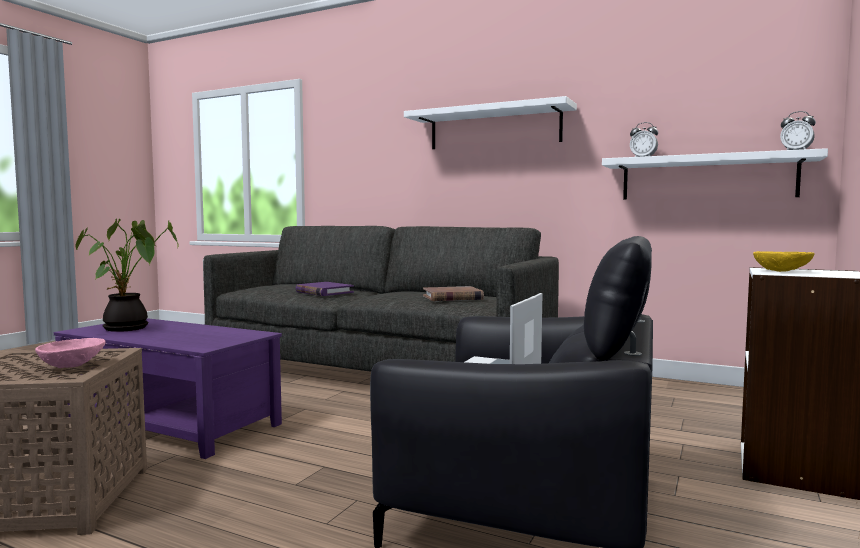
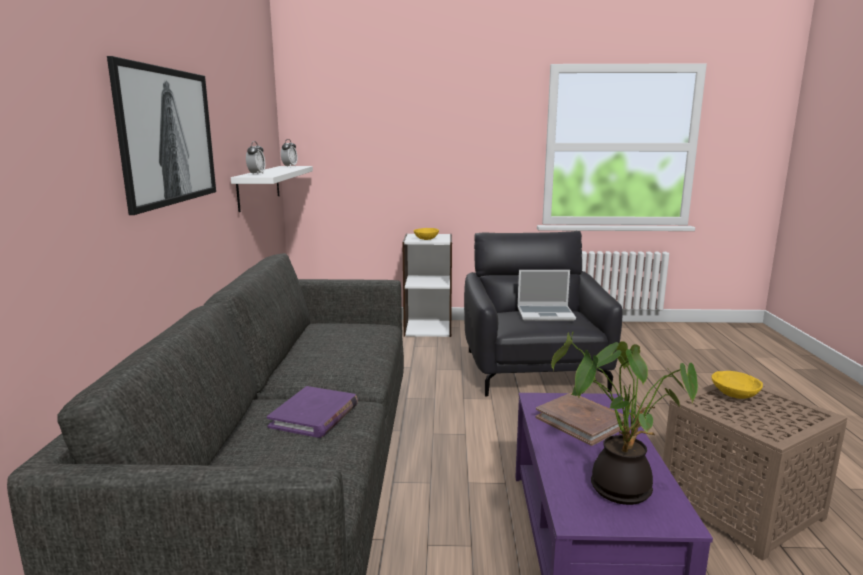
camera: 115 degrees left, 10 degrees up
(73, 365) = (733, 395): pink bowl -> yellow bowl
(452, 297) = (349, 335): brown book -> brown book (581, 422)
(494, 128) = (169, 136): white shelf -> picture

